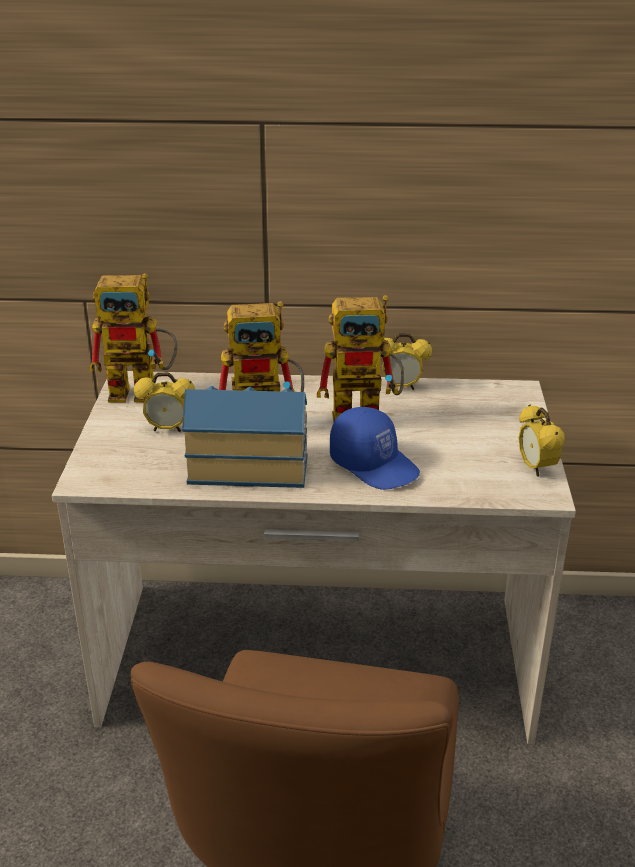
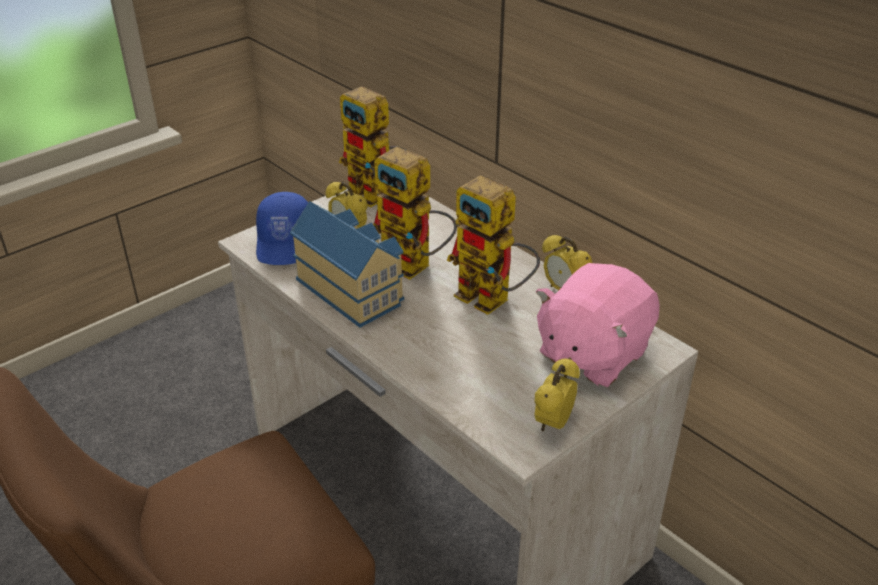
camera: 45 degrees right, 5 degrees up
(375, 464) = (435, 340): blue cap -> blue cap (286, 243)
(486, 415) = (592, 353): none -> pink plush toy

